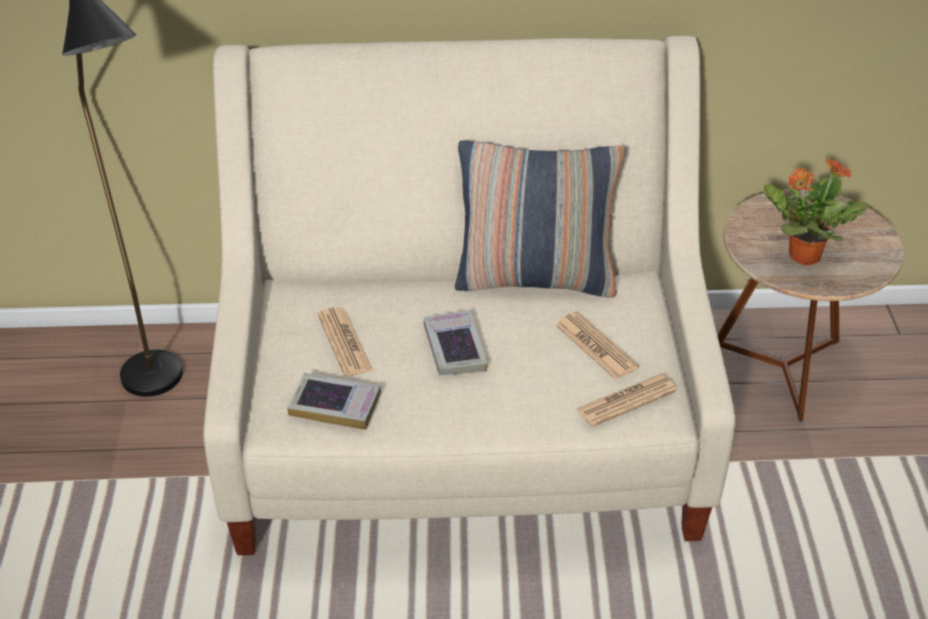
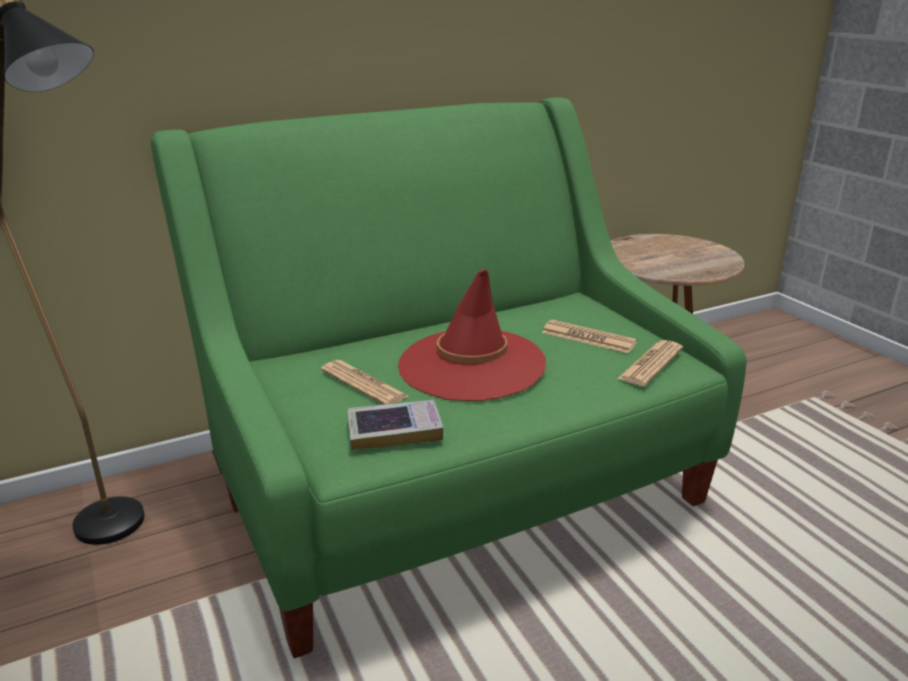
camera: 25 degrees left, 15 degrees down
(454, 348) = (471, 365): book -> red hat
(463, 437) = (453, 486): beige sofa -> green sofa
(535, 279) = (495, 311): pillow -> none
(802, 255) = (674, 263): potted plant -> none

